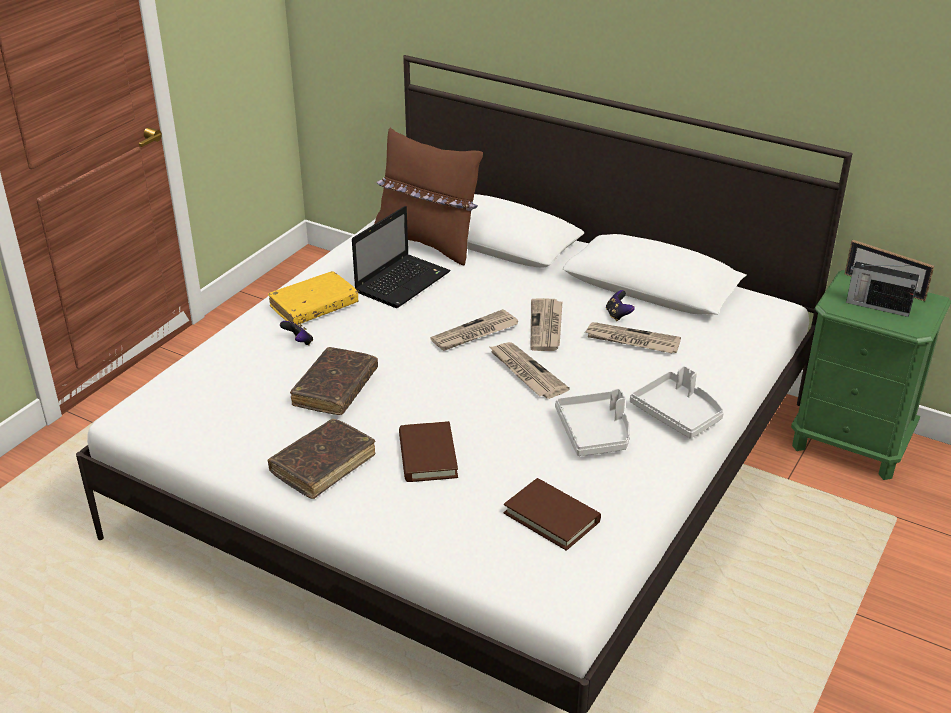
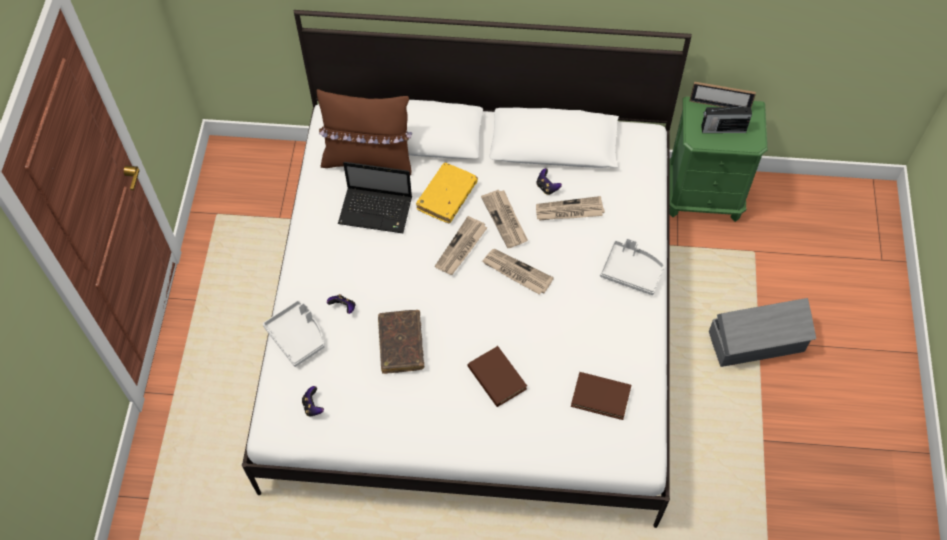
camera: 25 degrees left, 25 degrees up
(189, 409) = (313, 406): none -> game controller
(314, 306) = (329, 265): yellow book -> yellow book (447, 197)
(323, 465) = (436, 416): brown book -> none
(403, 281) = (377, 211): laptop -> laptop turned 90 degrees clockwise
(595, 433) = (589, 311): grey tray -> grey tray (298, 336)
(853, 614) = (757, 343): none -> grey storage box

